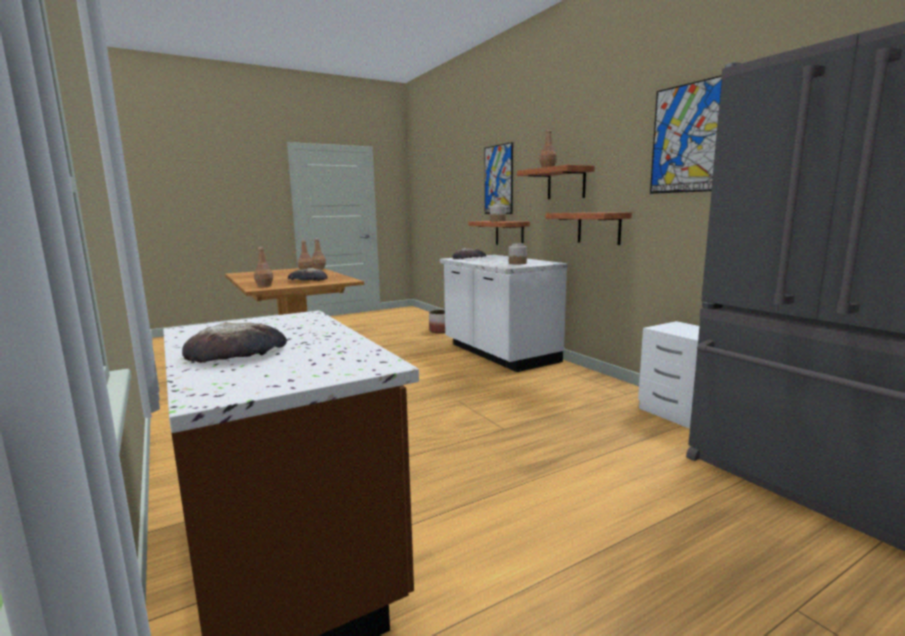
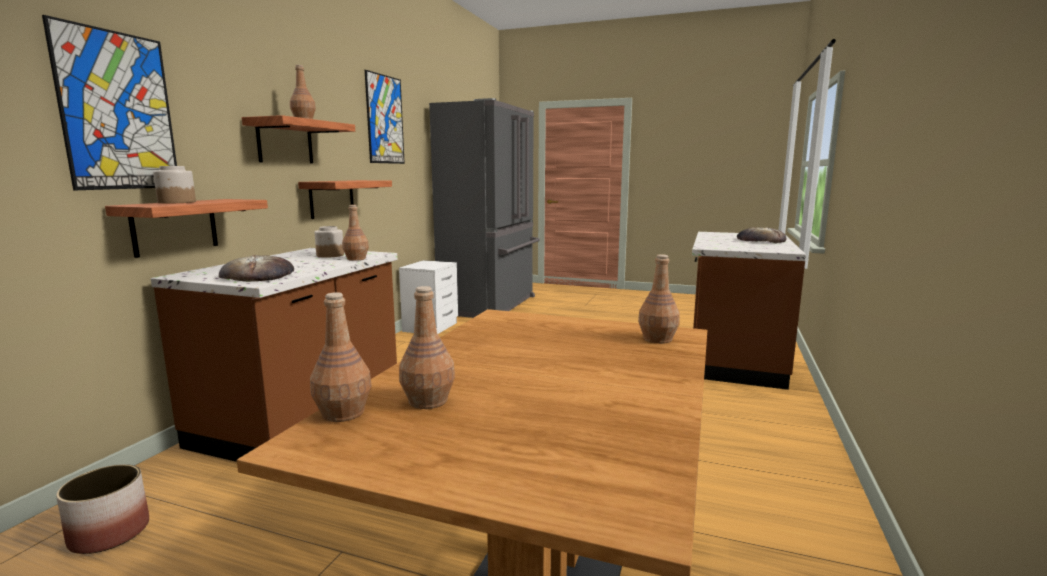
camera: 130 degrees left, 0 degrees up
(307, 280) = (547, 339): bread -> none
(492, 264) = (356, 259): none -> brown bottle
(499, 353) = (304, 414): white counter -> brown counter

